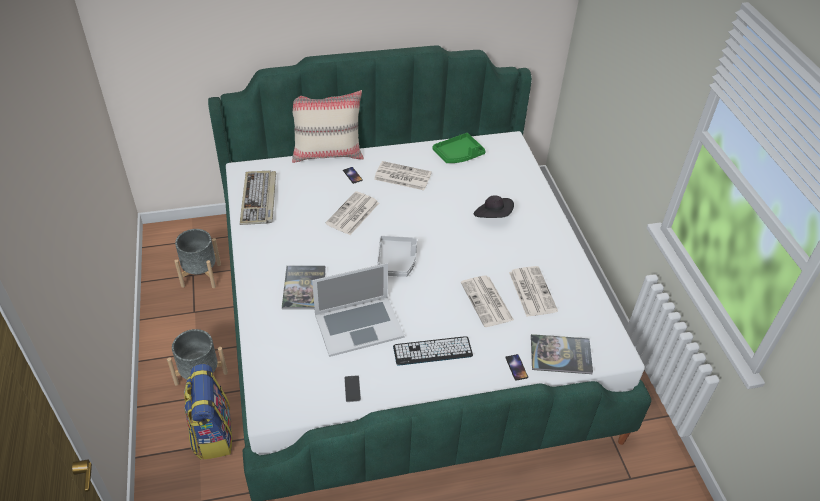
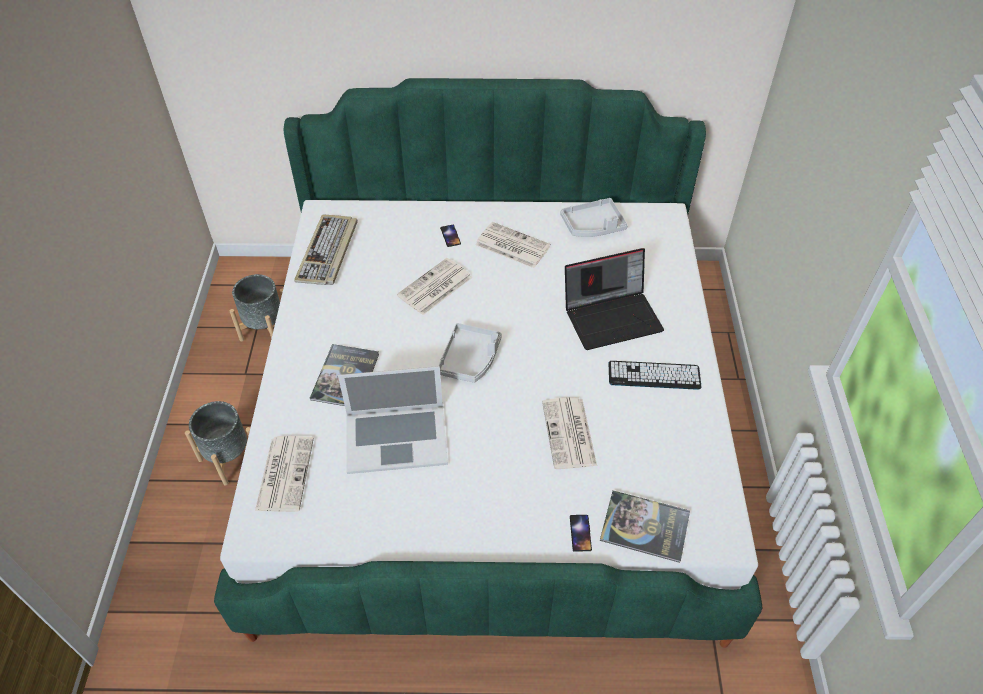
camera: 15 degrees right, 5 degrees up
(212, 433) = (222, 530): backpack -> none
(328, 153) = (429, 203): beige pillow -> none
(352, 389) = (362, 522): phone -> none
(432, 351) = (478, 490): keyboard -> keyboard (654, 376)
(458, 154) = (593, 225): green tray -> grey tray
(493, 216) = (612, 316): black hat -> laptop
(531, 291) = (633, 429): newspaper -> newspaper (284, 473)

